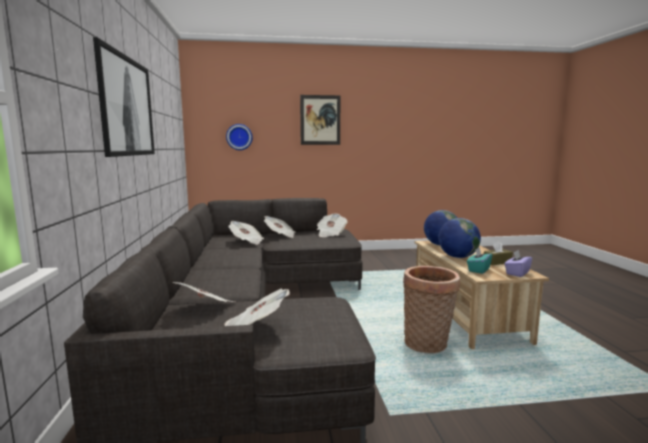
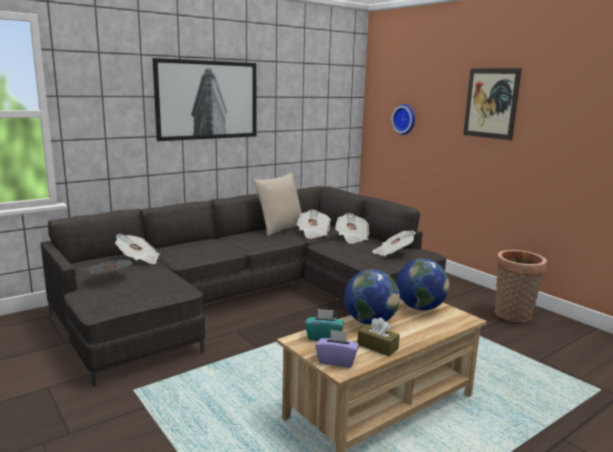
camera: 60 degrees right, 5 degrees up
(214, 246) = (280, 229): none -> beige pillow
(428, 344) = (272, 390): basket -> basket (513, 316)

